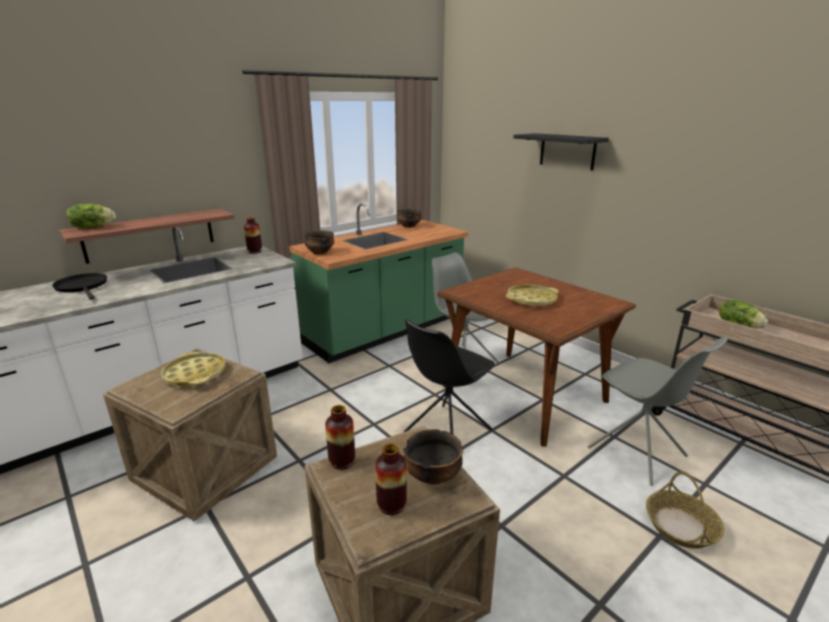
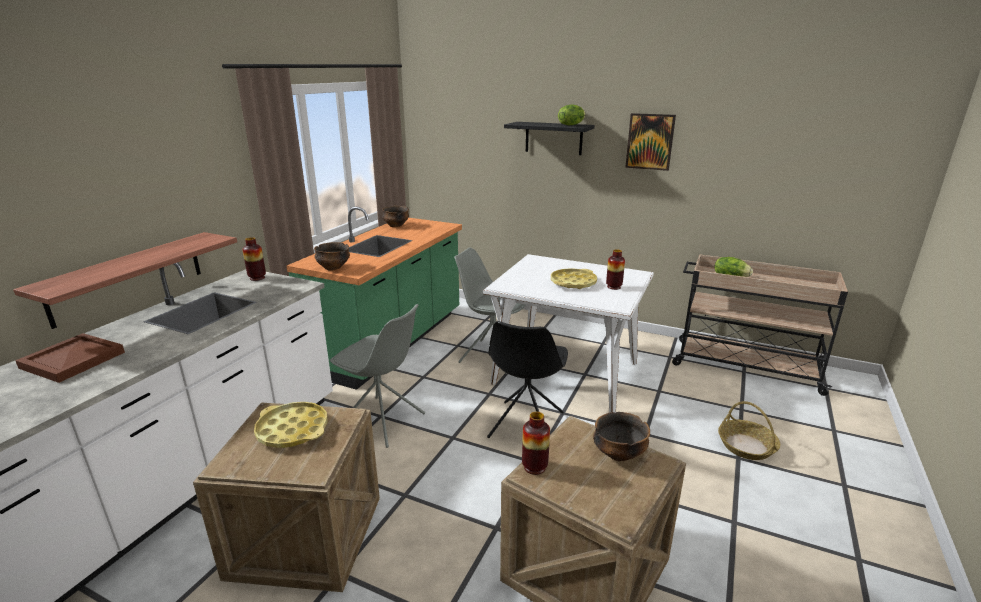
camera: 25 degrees left, 0 degrees up
(82, 287) = (73, 359): black frying pan -> brown tray
(93, 227) = (64, 279): lettuce -> lettuce (571, 125)
(391, 505) = (610, 488): vase -> vase (613, 287)
(522, 393) = (565, 373): brown dining table -> white dining table
(638, 453) = (684, 399): grey chair -> grey chair (383, 422)
(667, 158) = (650, 141): none -> picture

